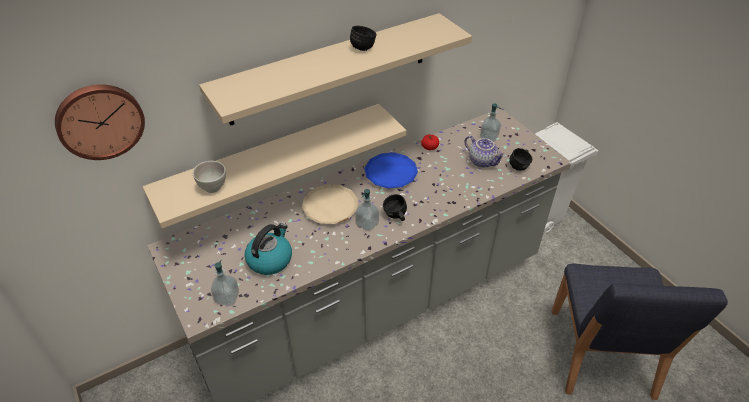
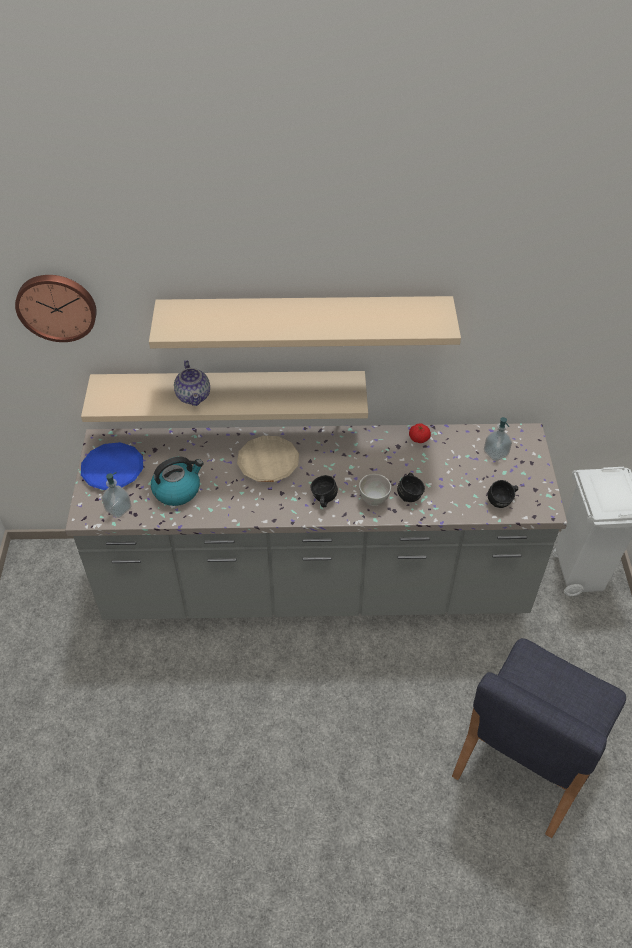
camera: 30 degrees right, 5 degrees up
(213, 187) = (145, 400): white bowl -> white bowl (374, 500)
(362, 46) = (335, 310): black mug -> black mug (410, 494)
(367, 224) = (290, 495): soap dispenser -> none
(390, 173) = (354, 451): blue plate -> blue plate (113, 469)
(482, 161) = (464, 479): teapot -> teapot (194, 396)

